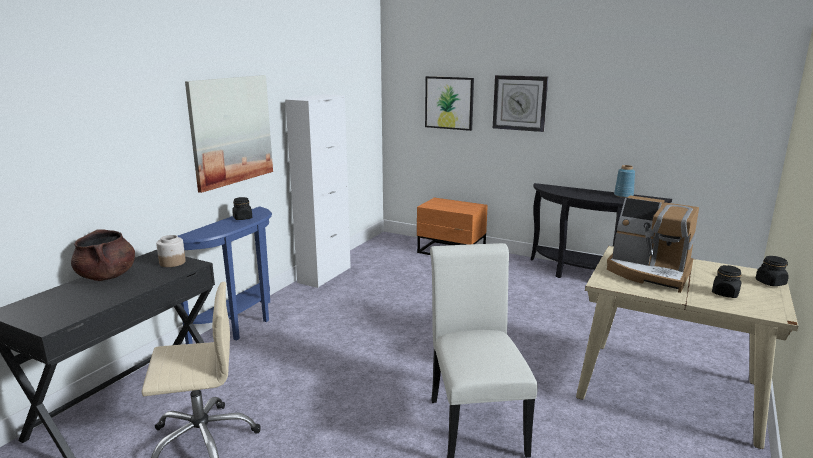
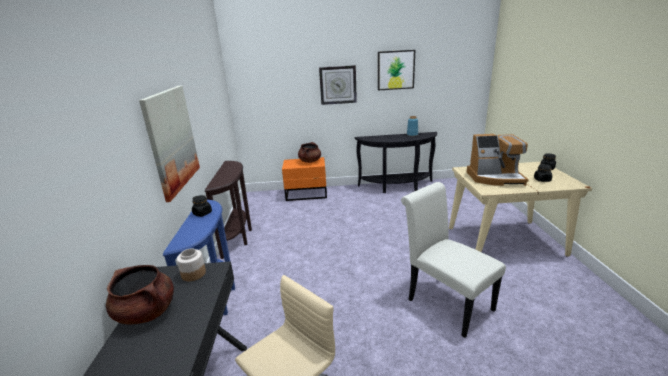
camera: 30 degrees left, 5 degrees up
(324, 275) = (238, 237): white cabinet -> brown console table
(449, 103) = (286, 90): picture -> picture (395, 70)
(462, 205) = (310, 161): none -> brown cooking pot

